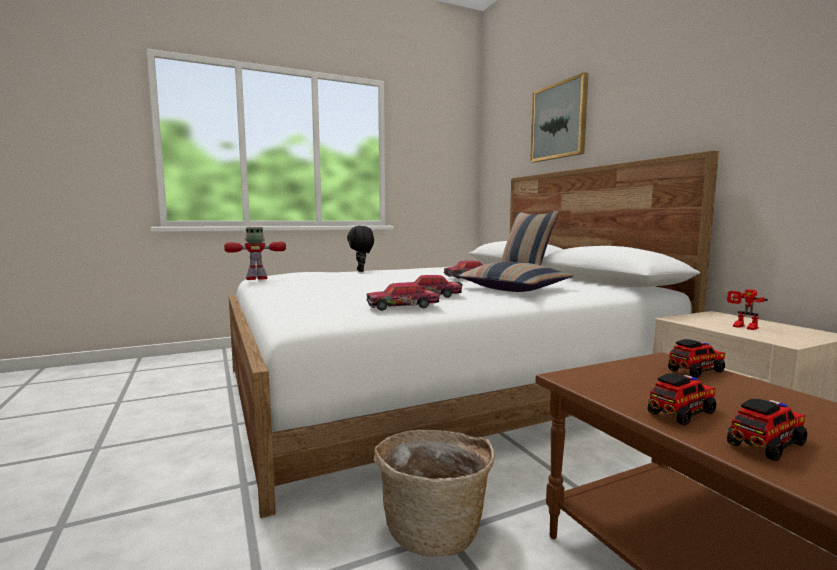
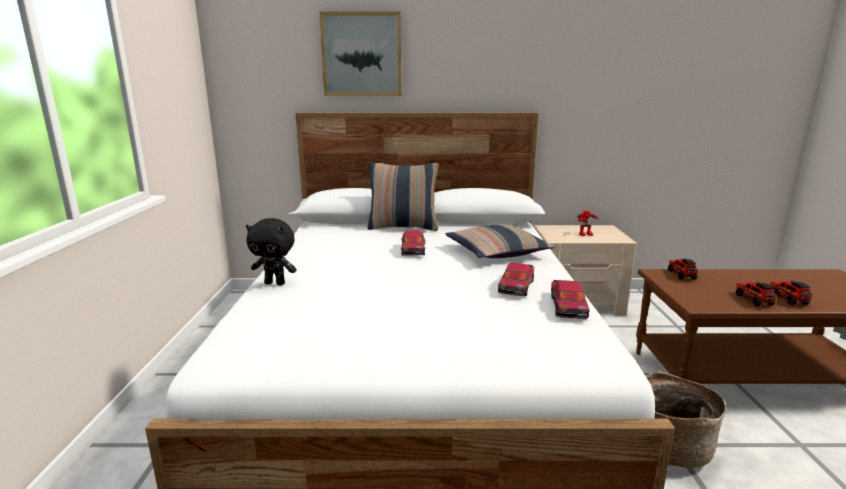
camera: 65 degrees left, 10 degrees up
(257, 279) = (279, 362): toy robot -> none

